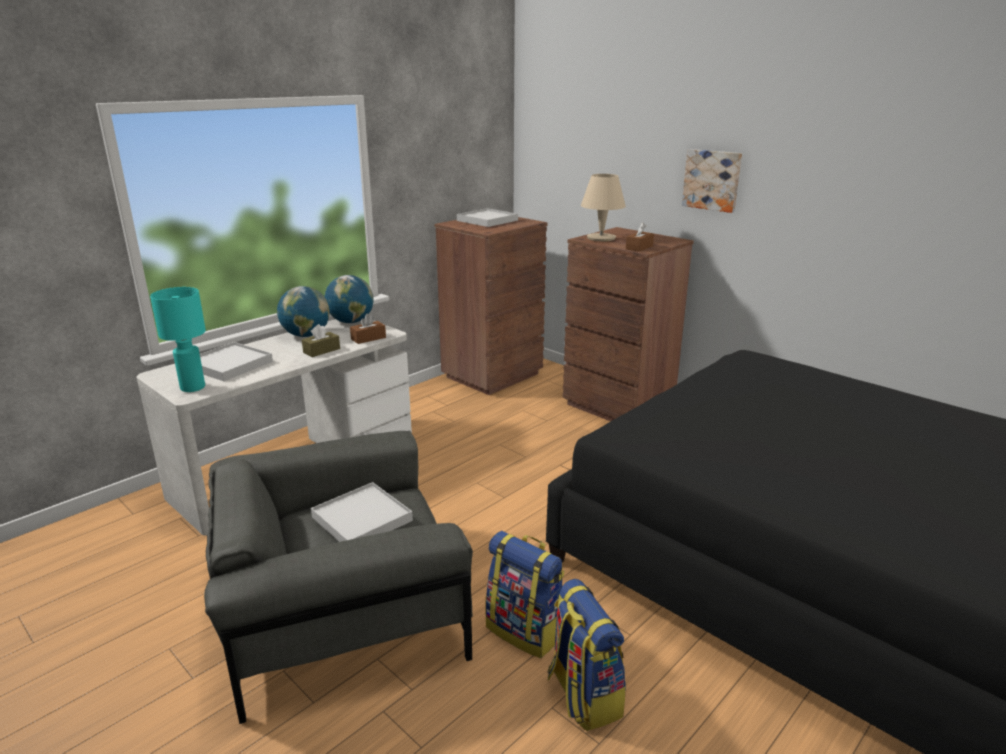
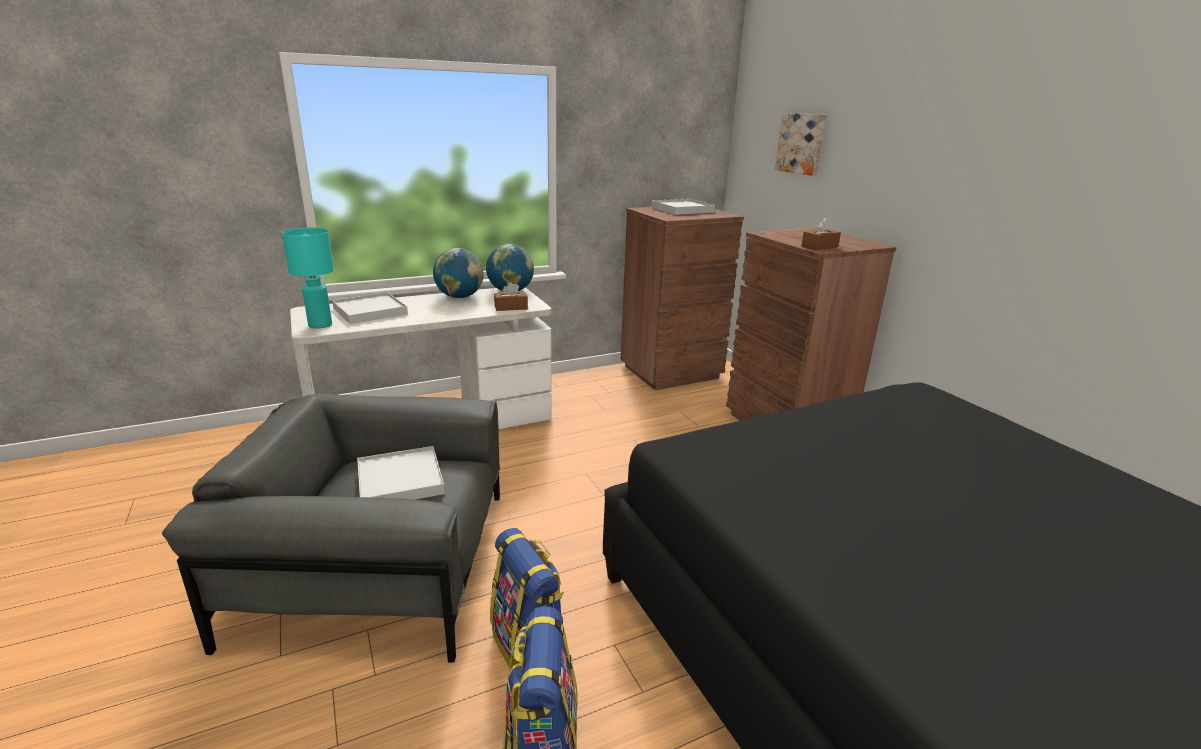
camera: 20 degrees right, 0 degrees up
(321, 350) = (458, 311): brown tissue box -> none
(601, 238) = (785, 234): beige table lamp -> none
(712, 180) = (928, 174): picture -> picture (801, 143)

